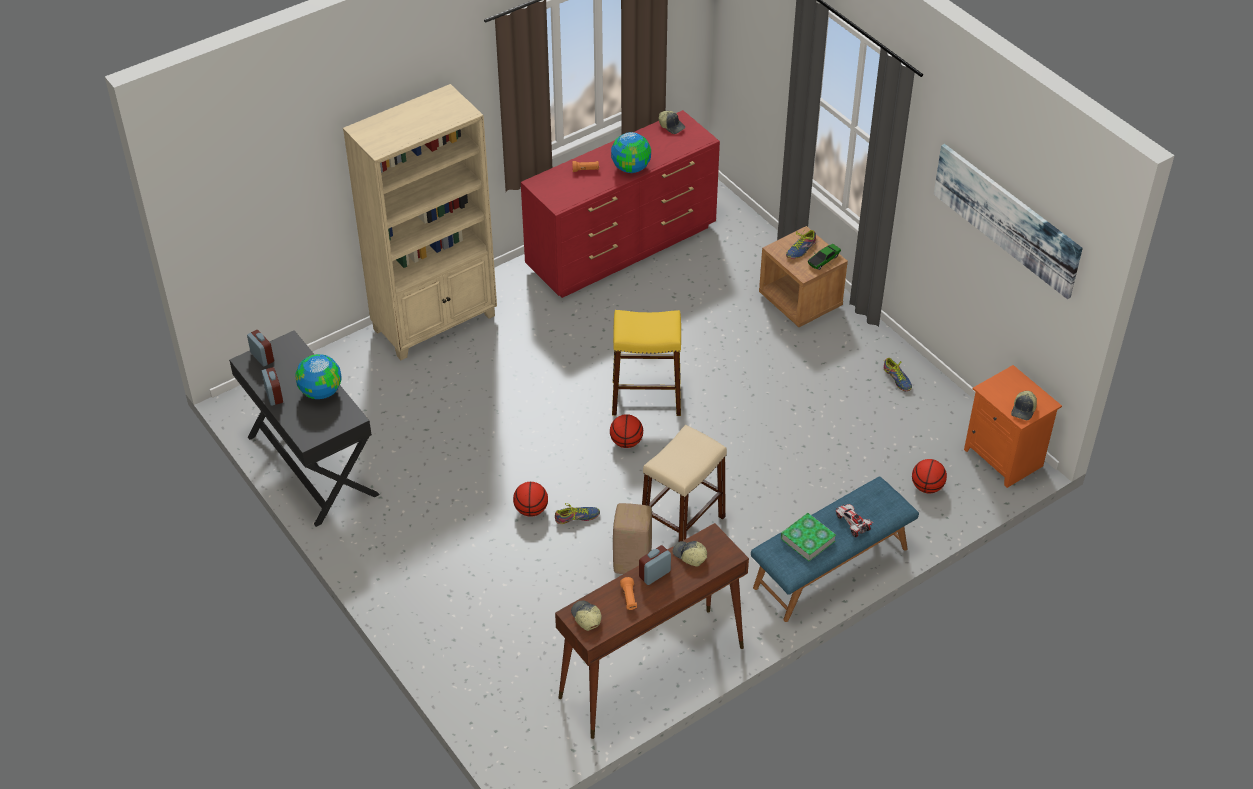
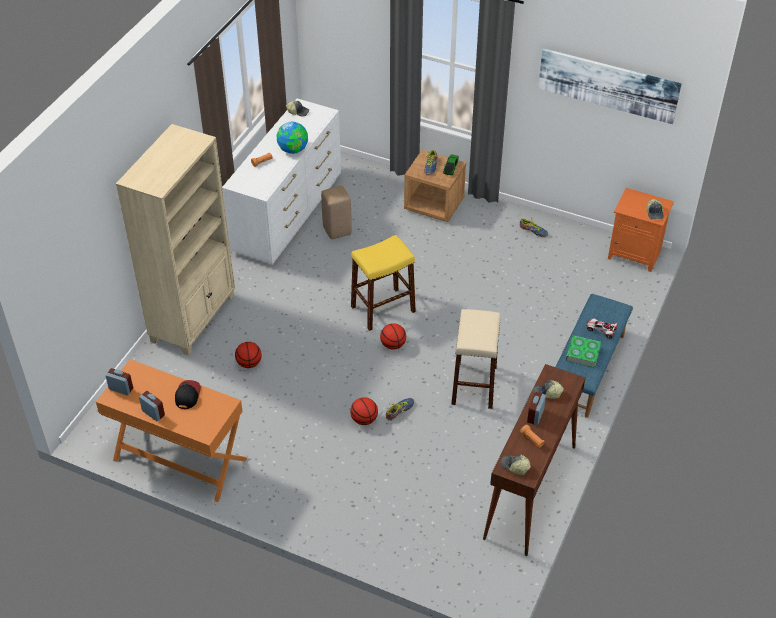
camera: 30 degrees left, 0 degrees up
(311, 466) = (179, 459): black desk -> orange desk
(320, 392) = (187, 395): globe -> cap
(623, 248) = (288, 215): red dresser -> white dresser
(633, 563) = (461, 424): beige stool -> beige stool (337, 231)
(927, 487) = (604, 292): basketball -> basketball (249, 363)

